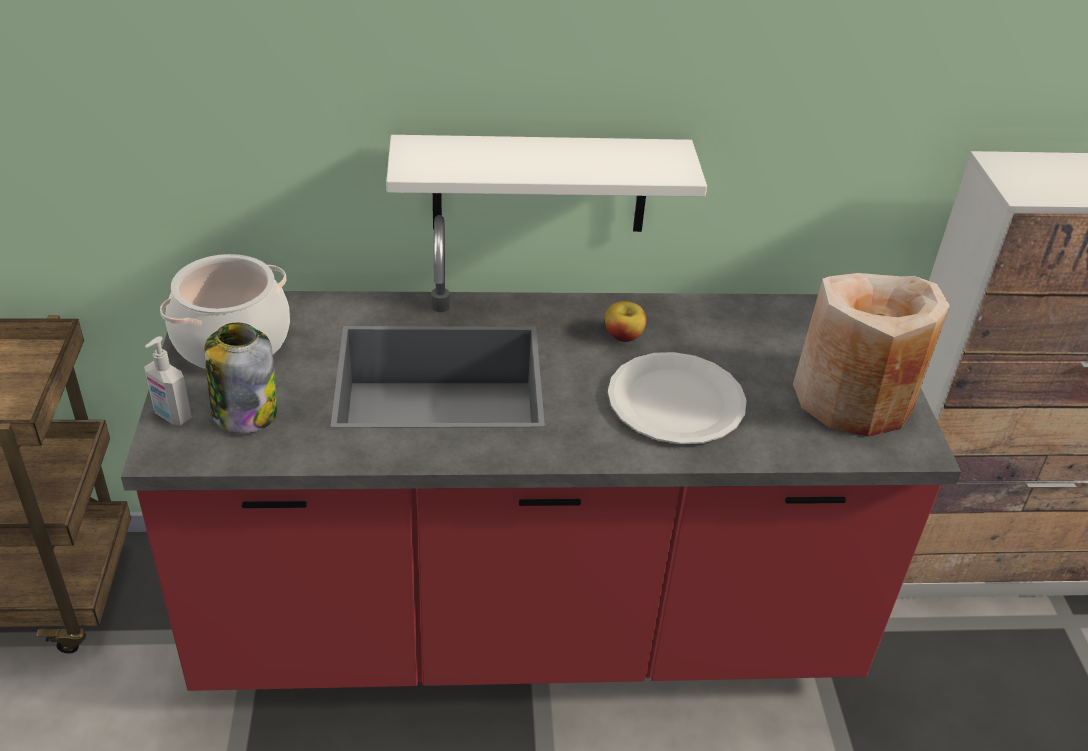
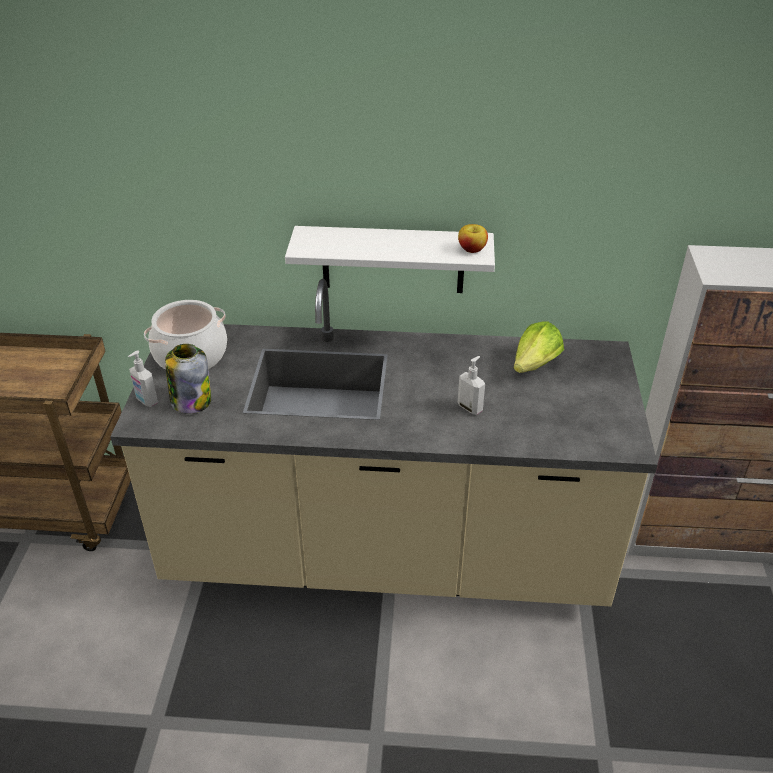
camera: 10 degrees right, 0 degrees up
(527, 623) = (386, 554): red counter -> beige counter
(623, 336) = (445, 362): apple -> apple (472, 249)
(675, 401) = (470, 407): white plate -> soap dispenser
(754, 333) = (535, 364): none -> lettuce
(853, 398) = (593, 412): beige vase -> none

